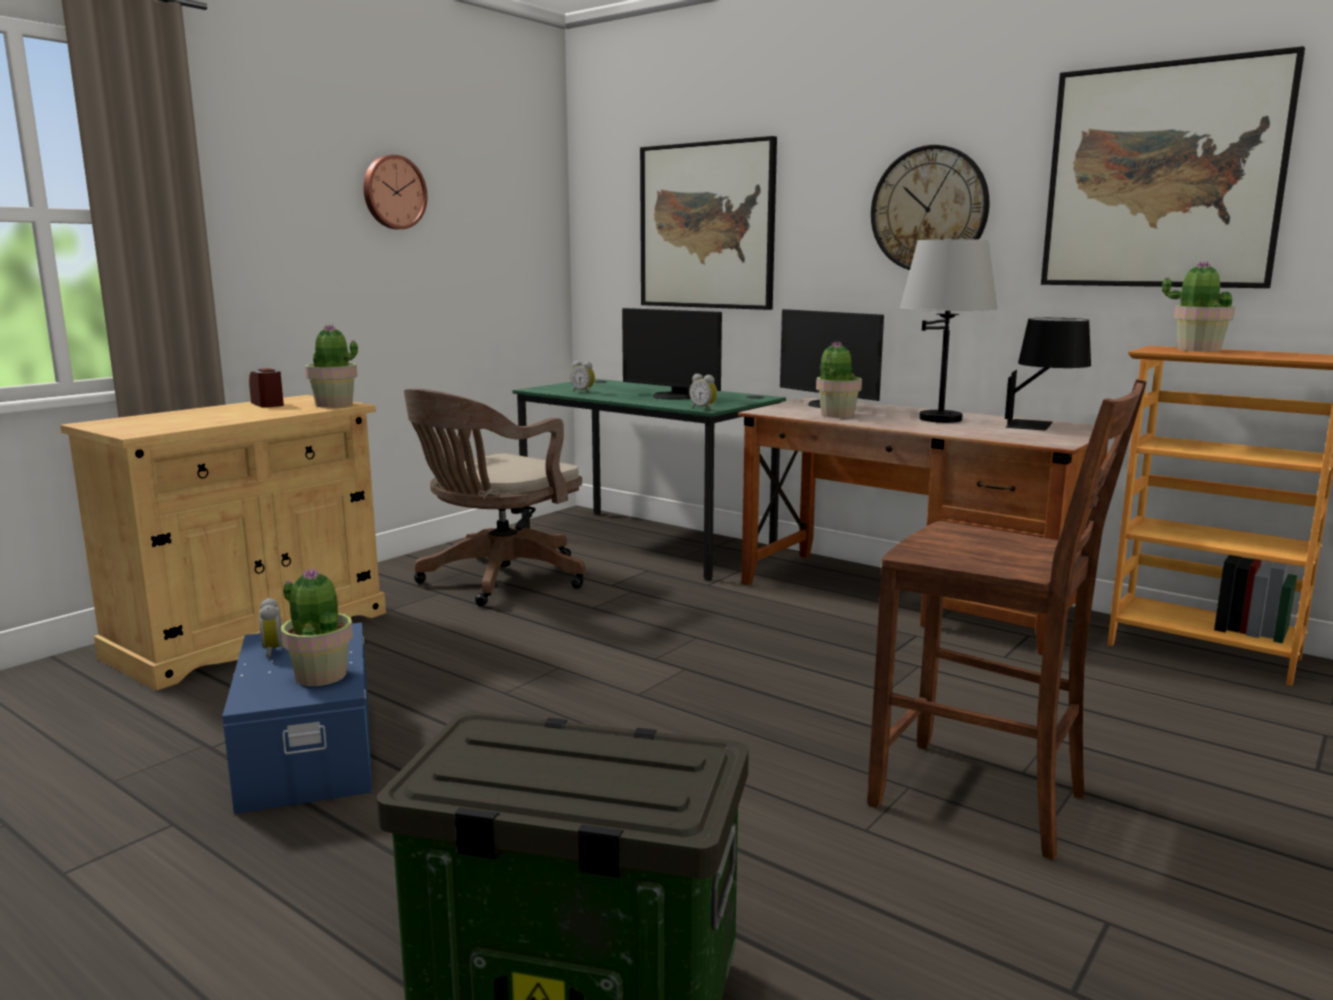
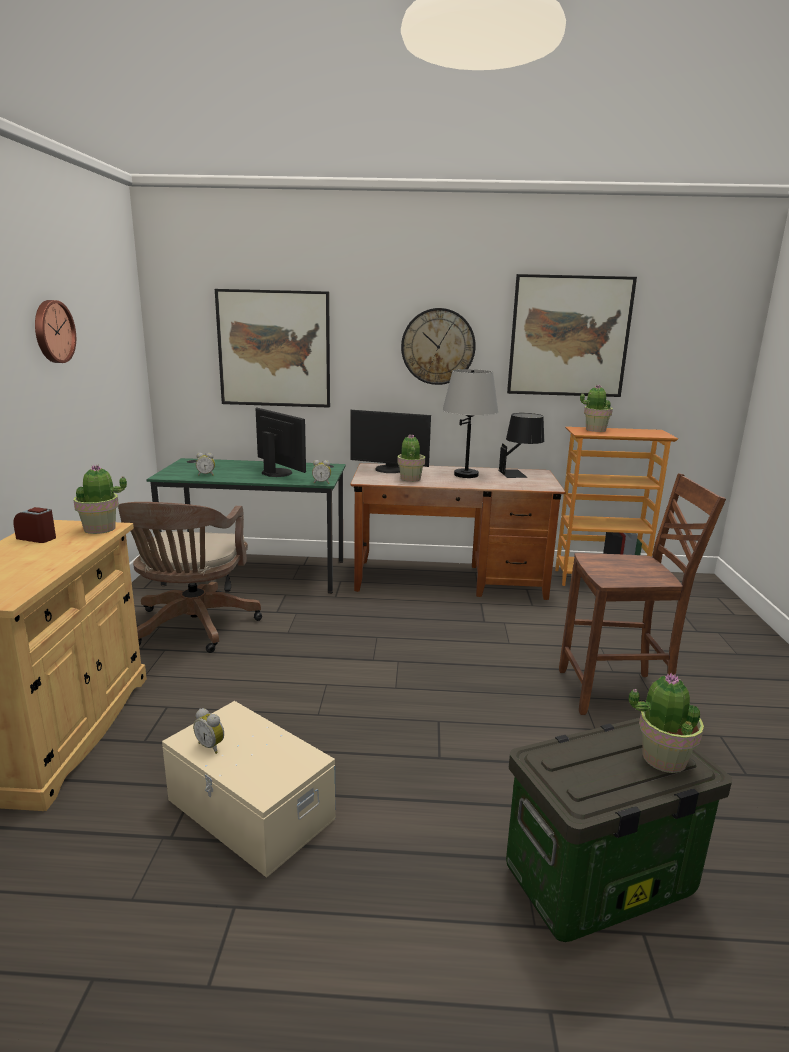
camera: 35 degrees left, 5 degrees up
(305, 753) = (249, 810): blue storage box -> beige storage box
(321, 675) = (279, 753): potted plant -> potted plant (663, 758)
(672, 397) = (278, 473): monitor -> monitor turned 135 degrees counterclockwise

